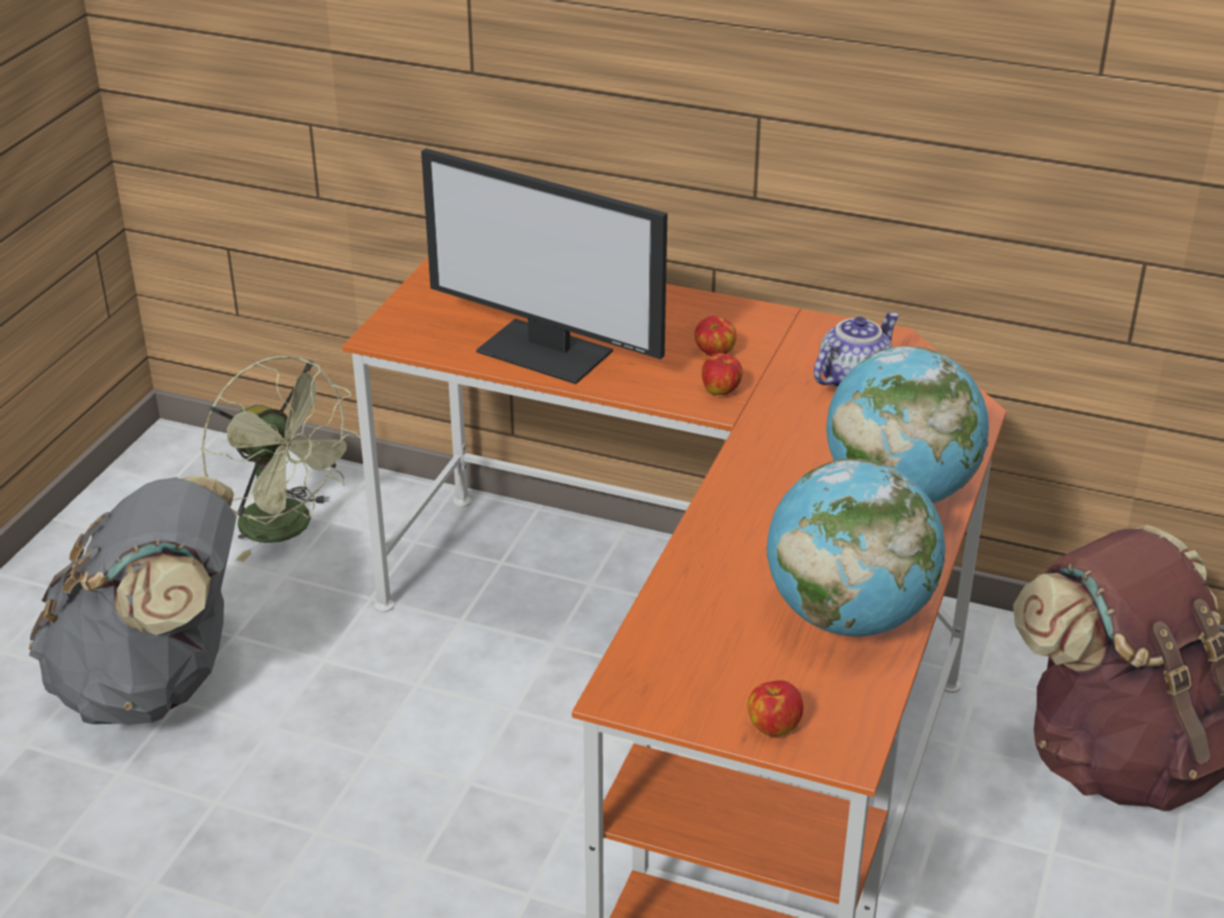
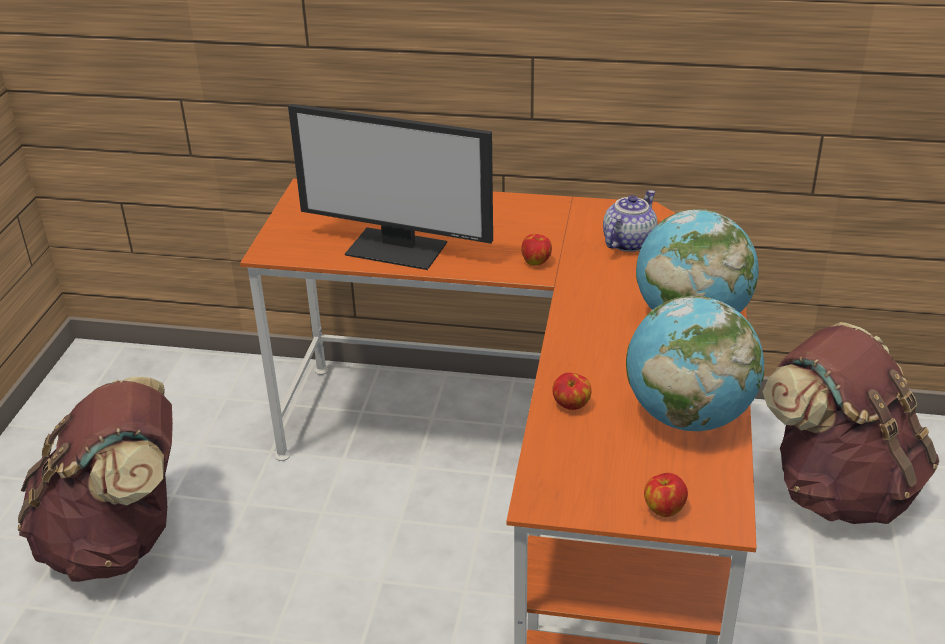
camera: 10 degrees left, 0 degrees up
(157, 682) = (120, 540): grey backpack -> brown backpack
(288, 528) = (195, 408): green fan -> none
(714, 353) = (522, 235): apple -> apple (571, 405)

